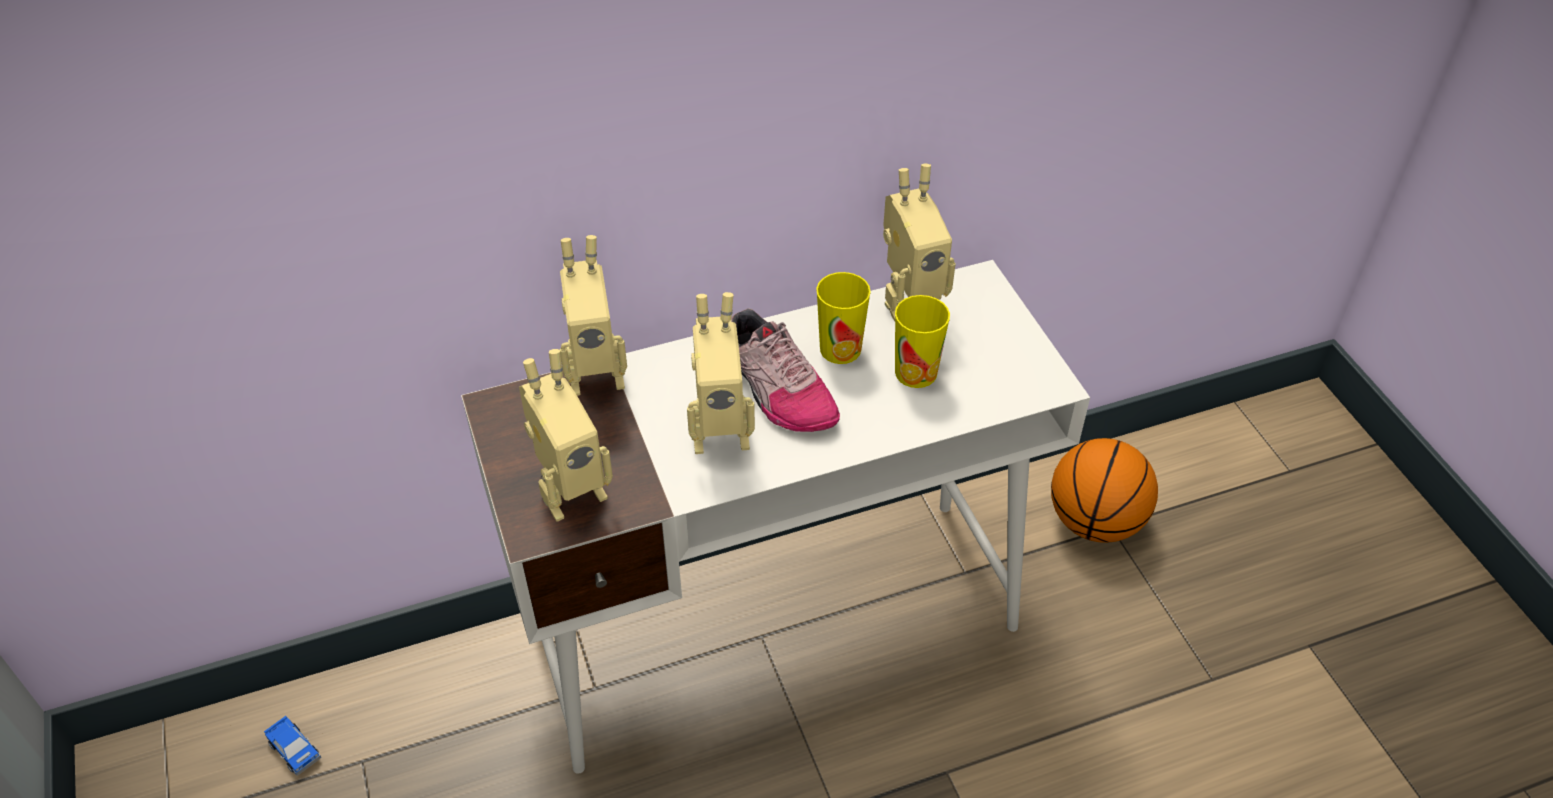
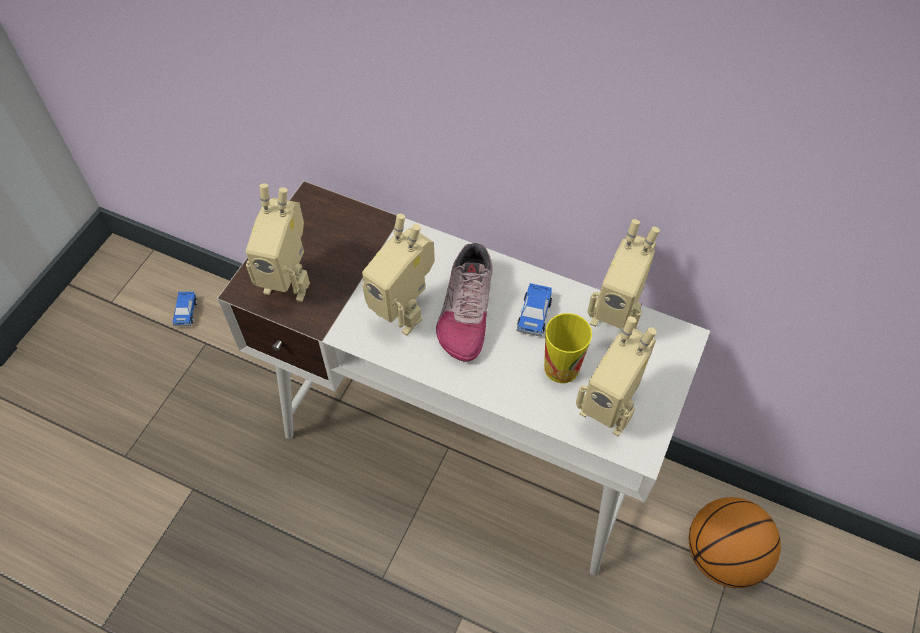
camera: 45 degrees right, 10 degrees up
(595, 374) = (381, 221): toy robot -> toy robot (609, 408)
(840, 349) = (534, 314): cup -> toy car

